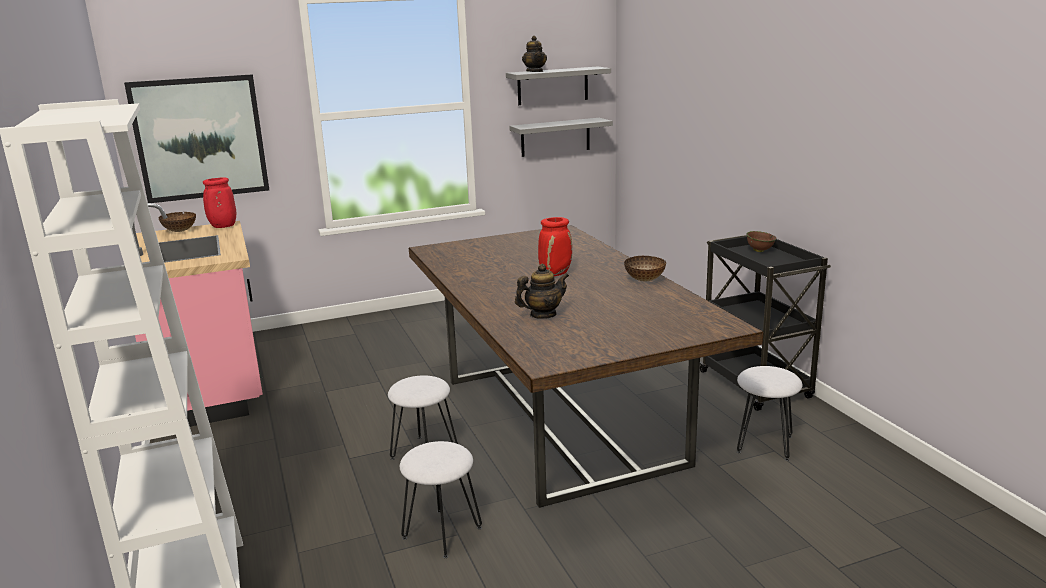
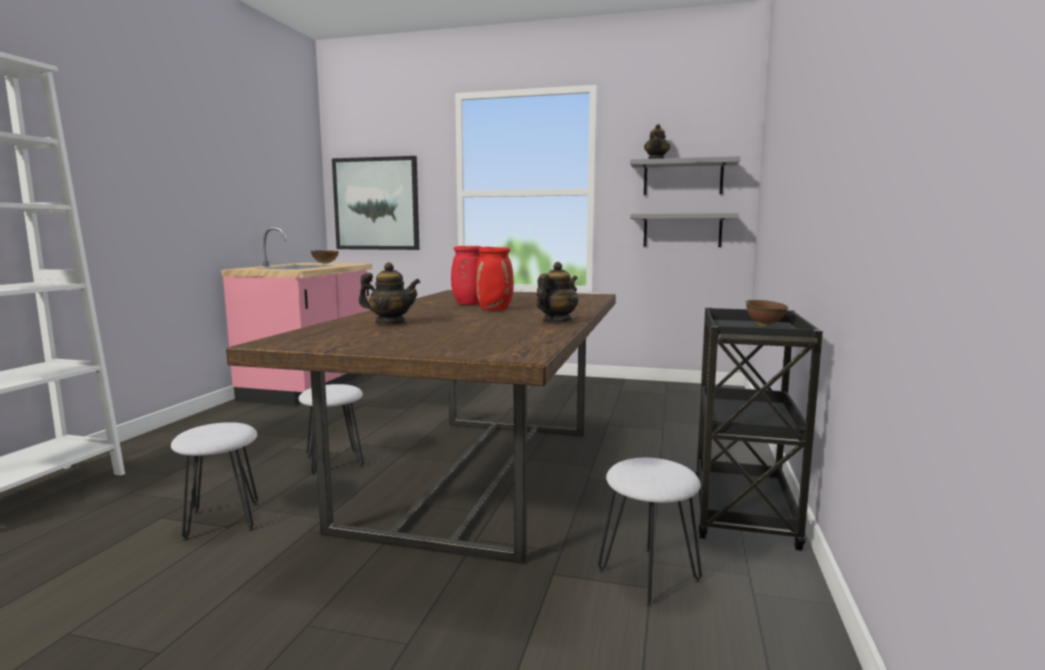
camera: 35 degrees right, 10 degrees down
(222, 226) = (352, 264): red vase -> red vase (468, 304)
(644, 280) = (556, 321): bowl -> teapot

